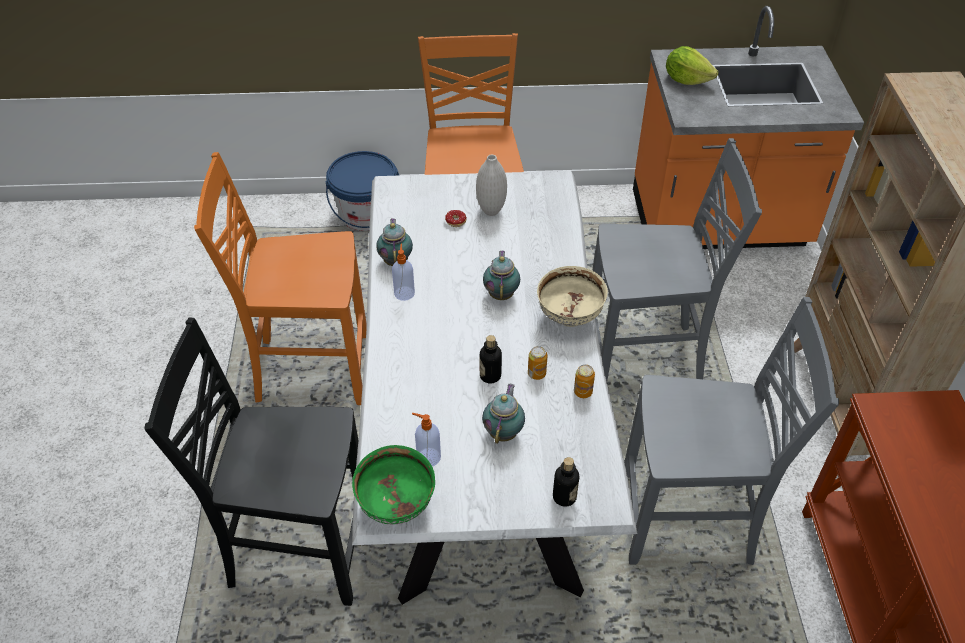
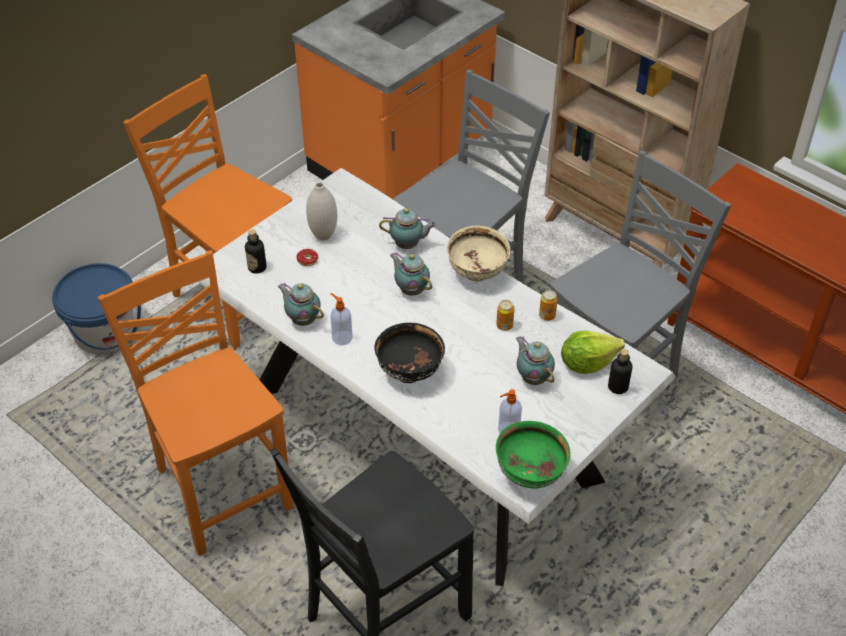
camera: 45 degrees left, 0 degrees up
(310, 368) = (221, 487): orange chair -> orange chair turned 105 degrees clockwise
(416, 354) = (409, 372): none -> black bowl
(490, 376) = (477, 349): bottle -> bottle (257, 267)
(544, 259) = (408, 245): none -> teapot
(686, 80) = (349, 44): lettuce -> lettuce (587, 363)

